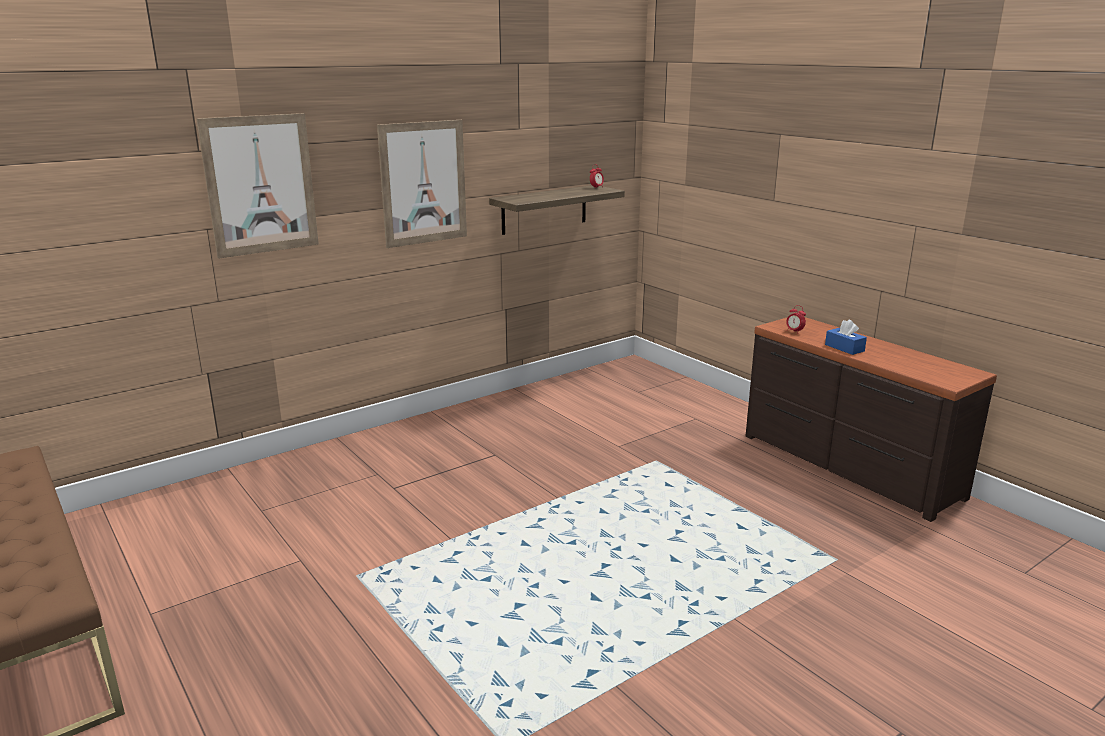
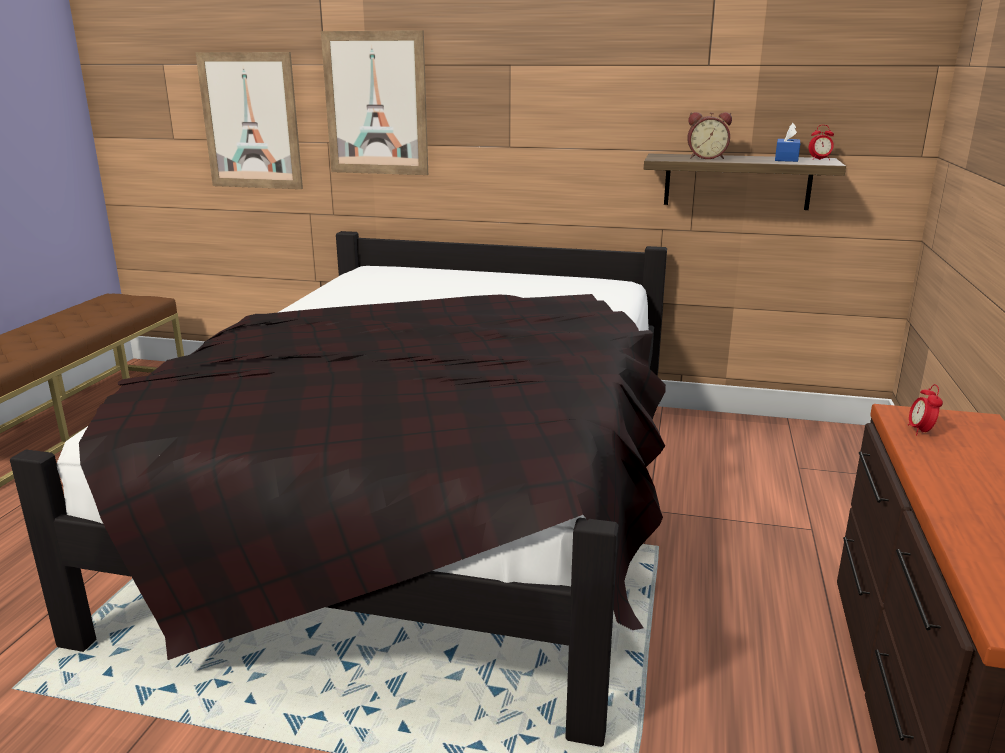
camera: 50 degrees right, 0 degrees up
(423, 183) = (558, 123): picture -> picture (250, 121)
(504, 502) = (433, 500): none -> black bed
(539, 196) = (706, 158): none -> alarm clock
(844, 348) = (948, 483): blue tissue box -> blue tissue box (786, 159)

